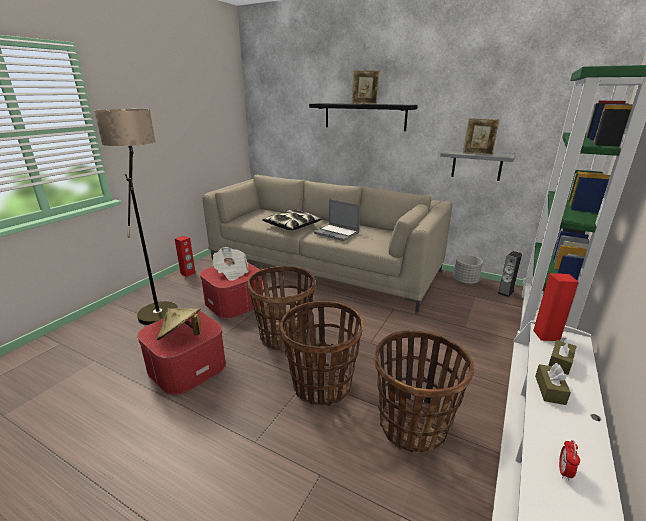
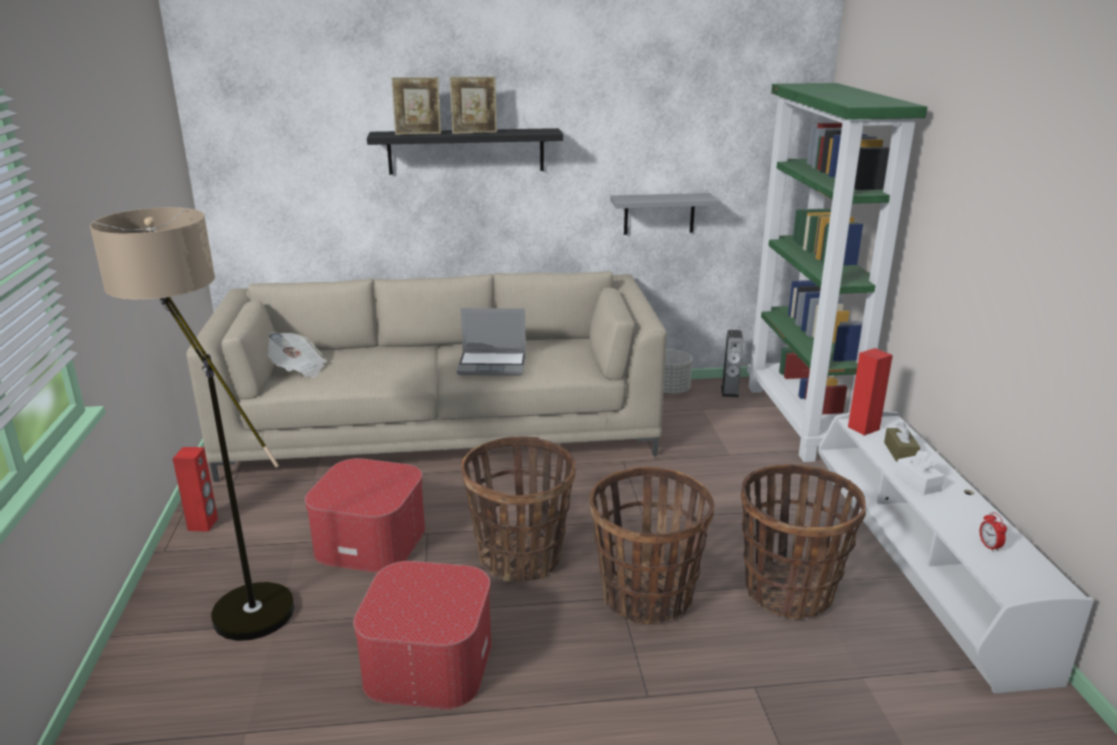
camera: 35 degrees left, 0 degrees up
(181, 336) = (440, 606): beige hat -> none
(231, 272) = (365, 484): newspaper -> newspaper (297, 369)
(292, 225) = (398, 370): pillow -> none
(477, 154) = (666, 198): picture frame -> picture frame (418, 134)
(550, 390) = (917, 482): brown tissue box -> white tissue box

